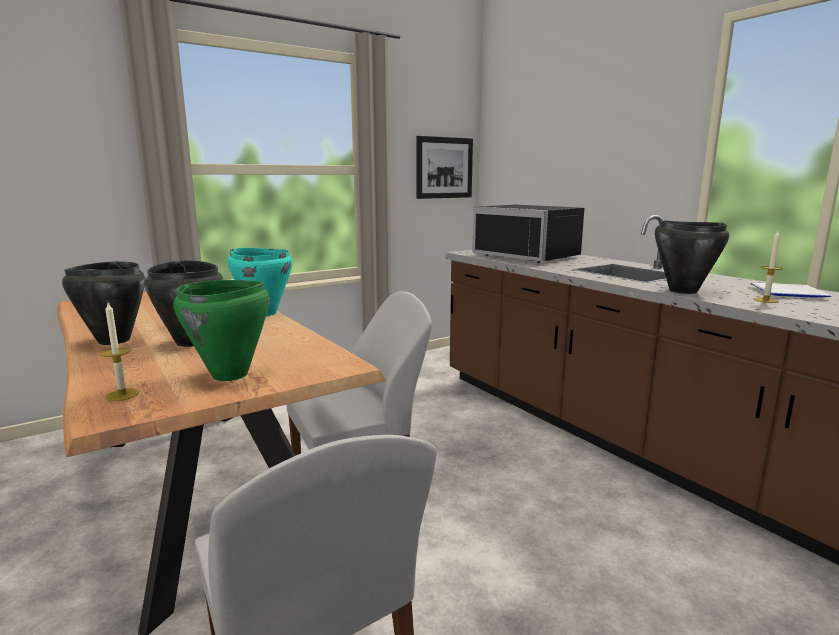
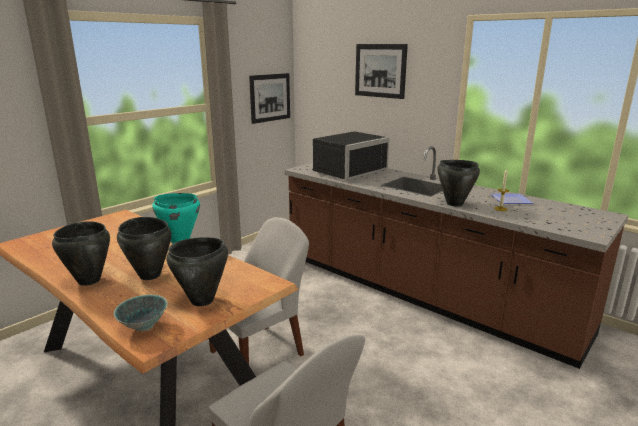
camera: 15 degrees left, 5 degrees up
(122, 395) = (144, 326): candle -> bowl
(230, 375) = (202, 300): green cooking pot -> black cooking pot
(530, 256) = (347, 171): black microwave -> black microwave turned 75 degrees counterclockwise
(590, 120) = (380, 70): none -> picture

